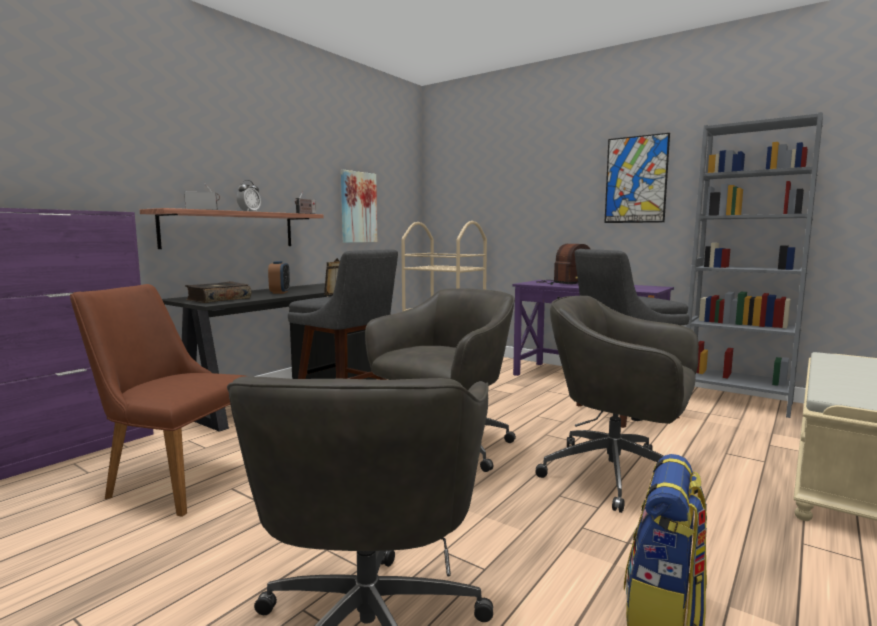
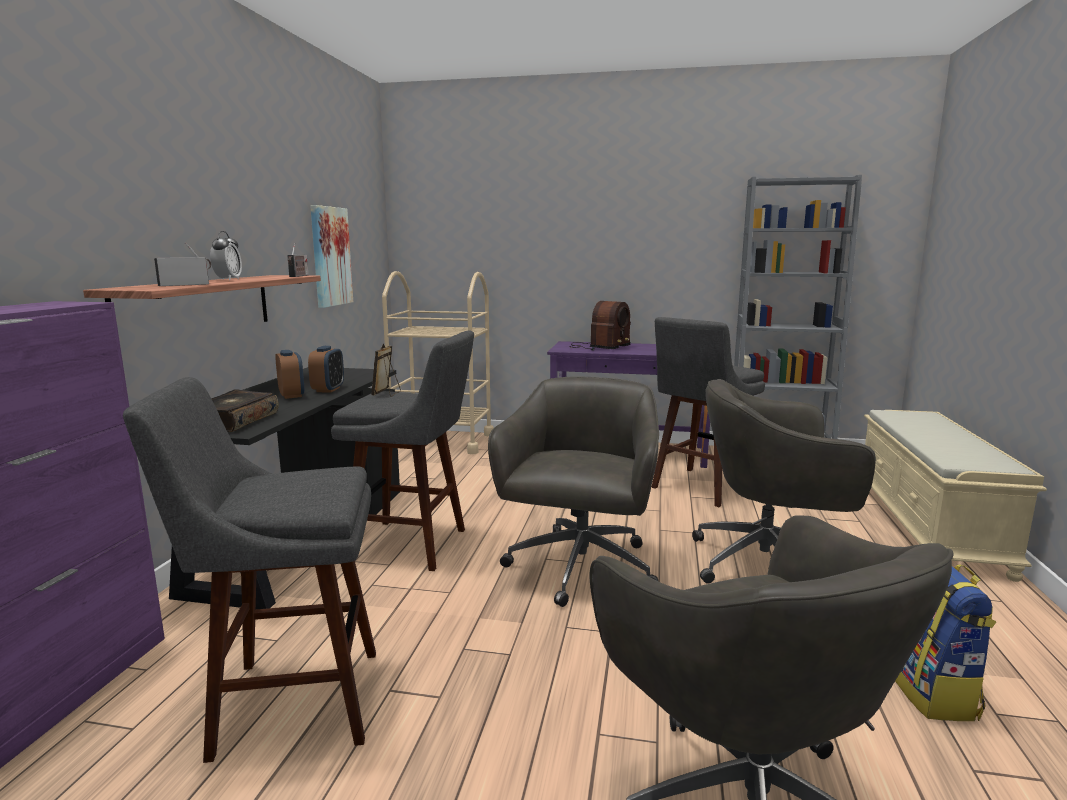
camera: 25 degrees left, 5 degrees up
(172, 480) = (288, 702): brown chair -> grey stool
(307, 291) = (328, 389): none -> alarm clock
(636, 179) = (669, 228): picture -> none

